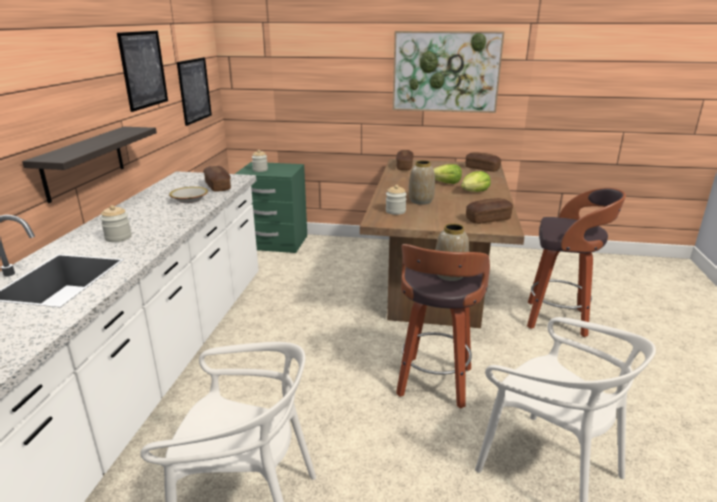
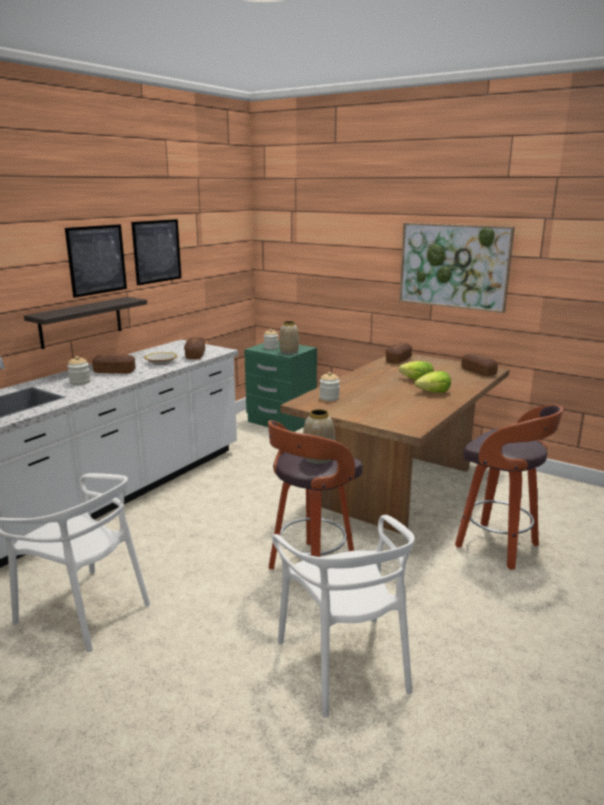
camera: 25 degrees right, 5 degrees down
(194, 90) = (217, 270): picture -> picture (97, 260)
(420, 201) = (366, 393): vase -> vase (289, 352)
(488, 219) = (407, 418): bread -> bread (114, 372)

